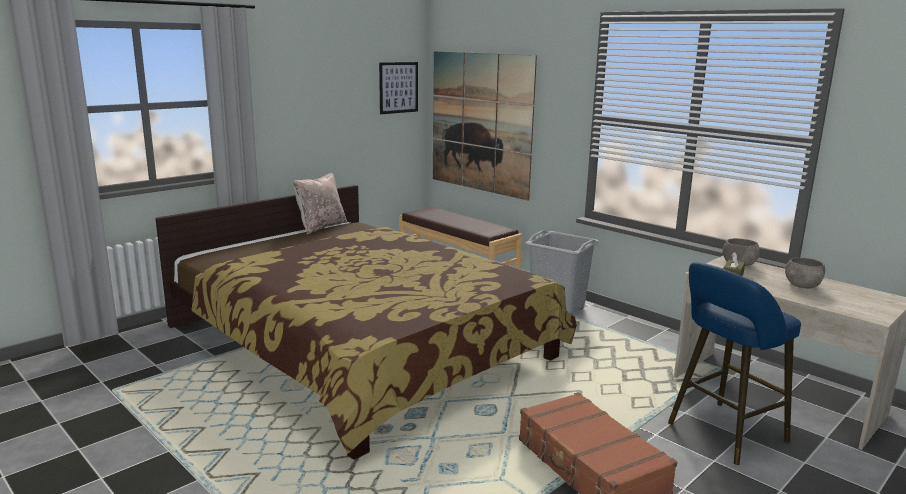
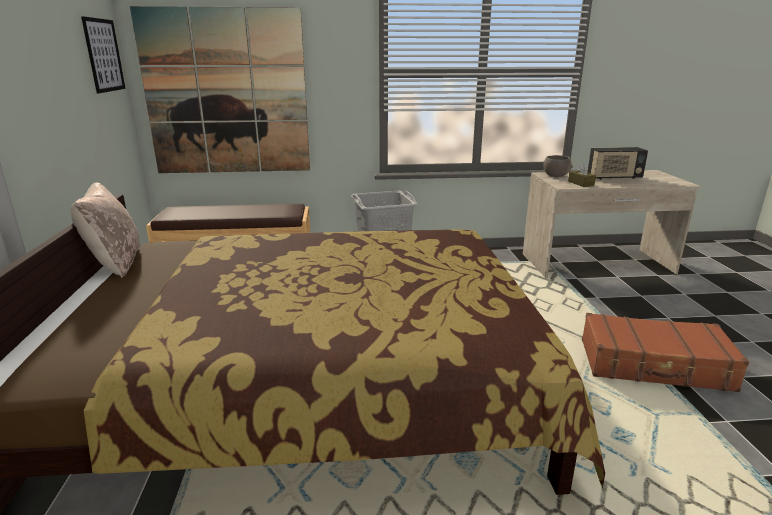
camera: 50 degrees left, 5 degrees up
(723, 434) = (635, 299): blue stool -> none
(802, 285) = (614, 177): grey bowl -> radio

